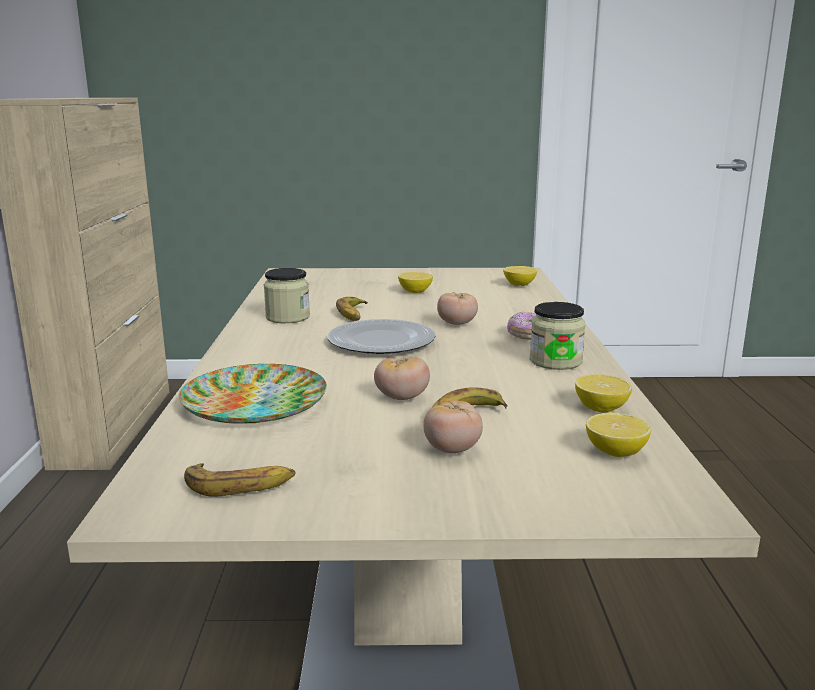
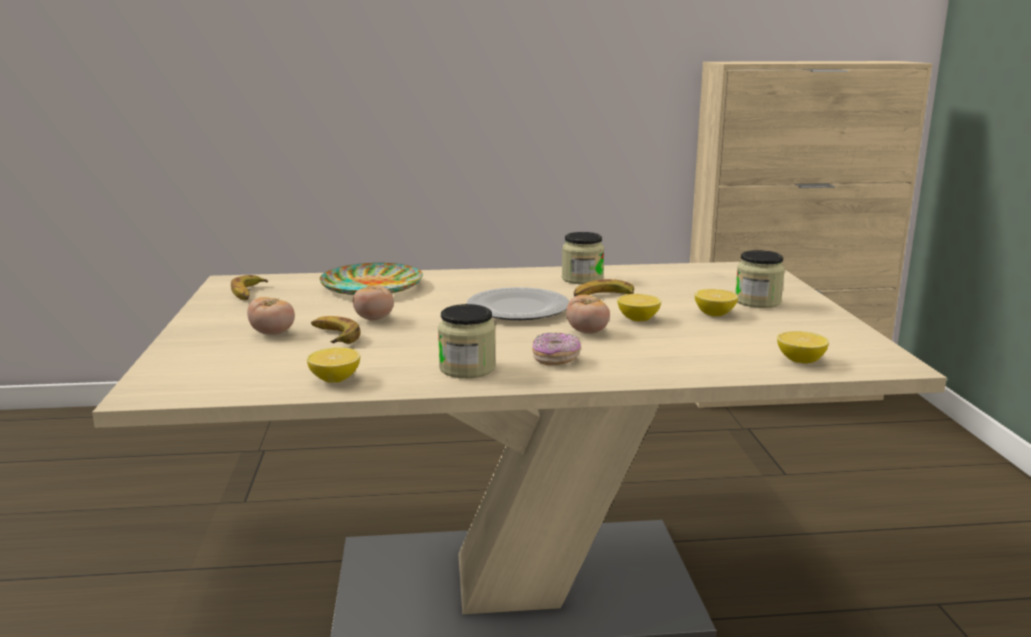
camera: 85 degrees right, 0 degrees up
(386, 280) = (757, 301): none -> jar
(615, 452) = (243, 378): lemon -> lemon (638, 319)

